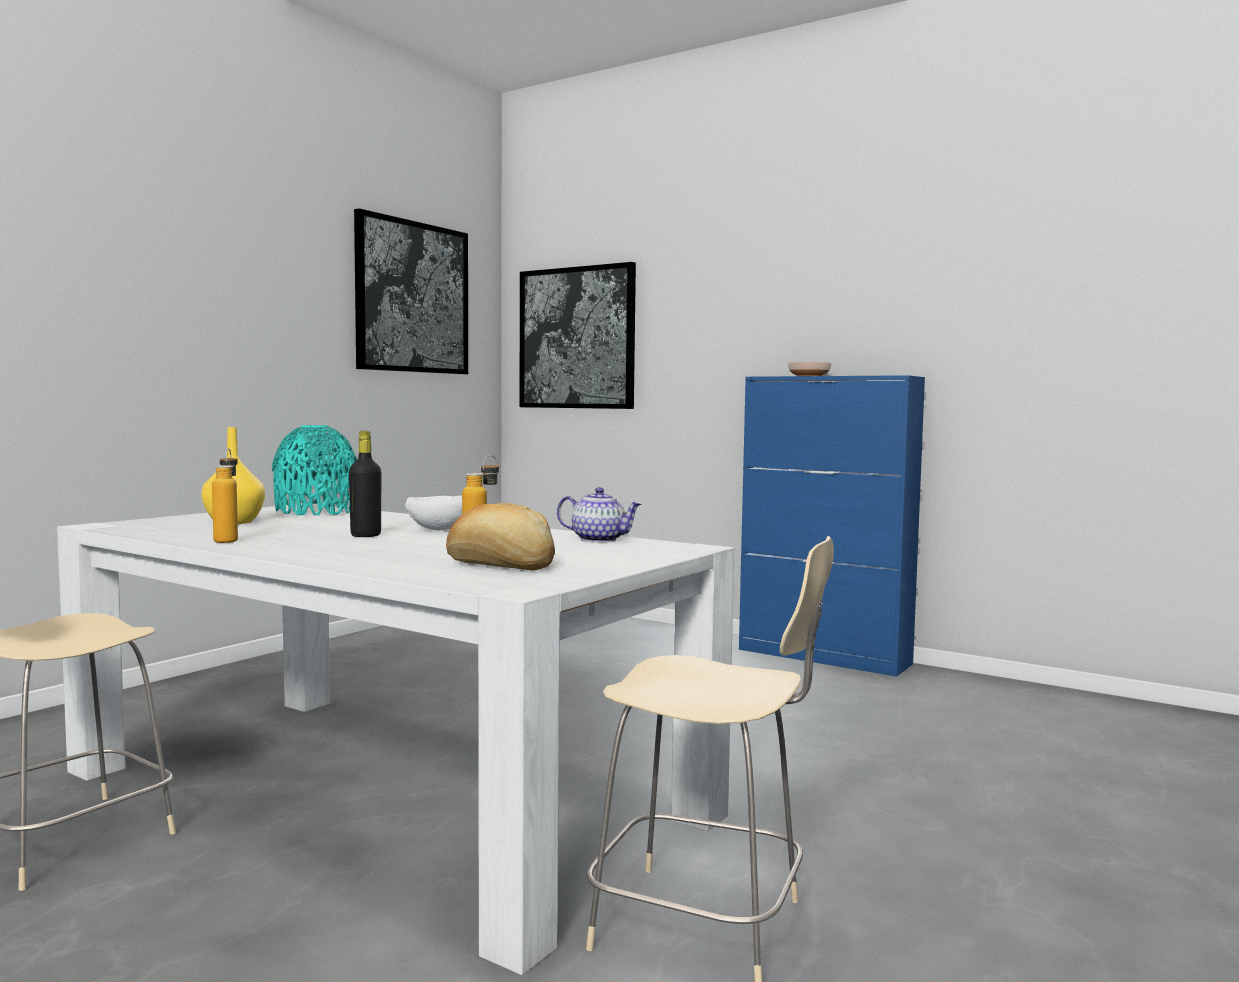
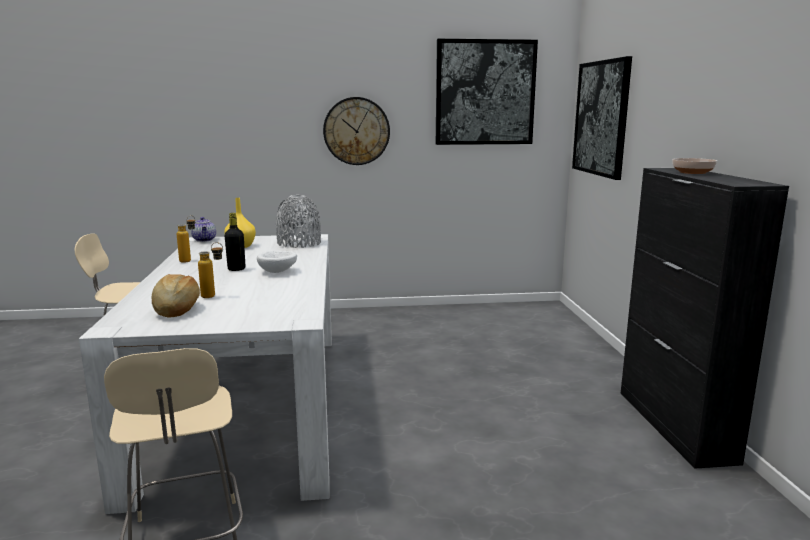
camera: 50 degrees right, 10 degrees up
(245, 340) = (356, 131): none -> wall clock
(316, 511) = (299, 243): turquoise vase -> grey vase
(599, 540) = (297, 300): teapot -> teapot (204, 240)
(824, 657) = (675, 426): blue cabinet -> black cabinet

